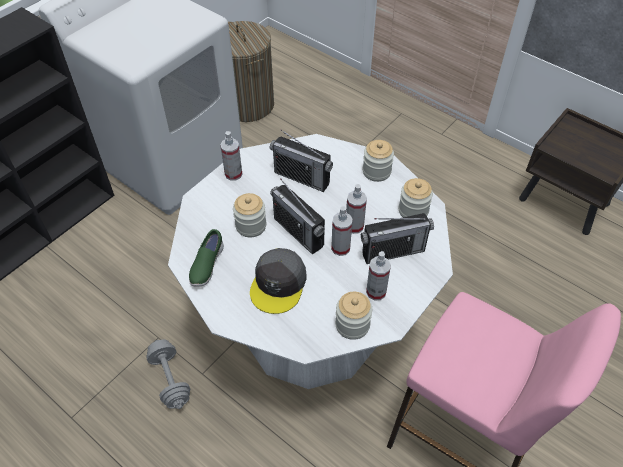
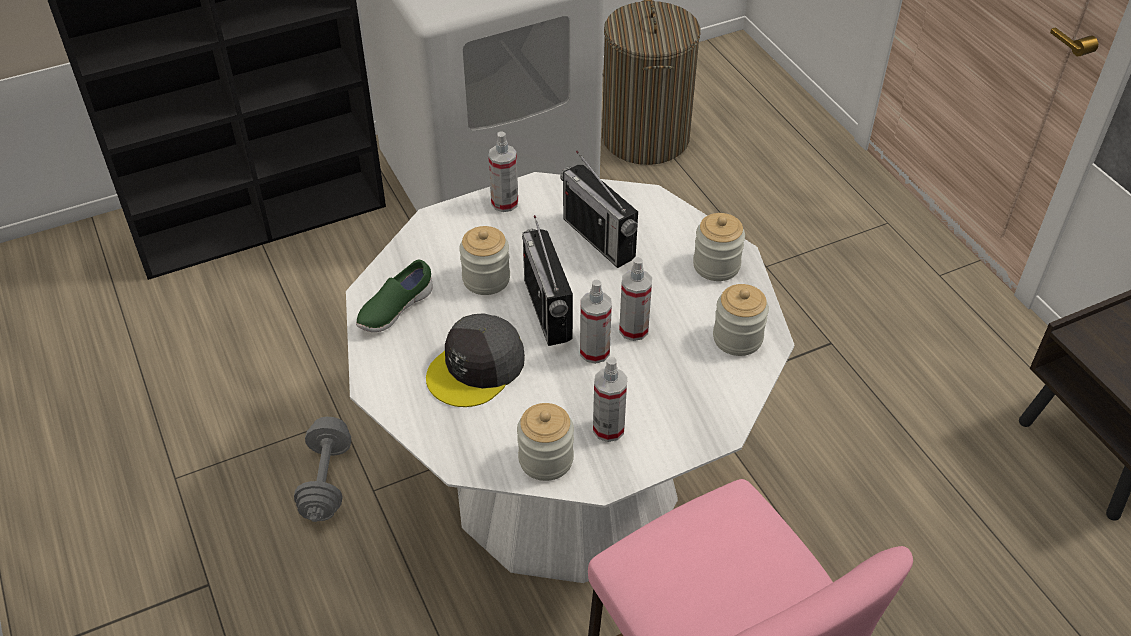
camera: 25 degrees right, 5 degrees down
(393, 251) = (669, 384): radio -> none

